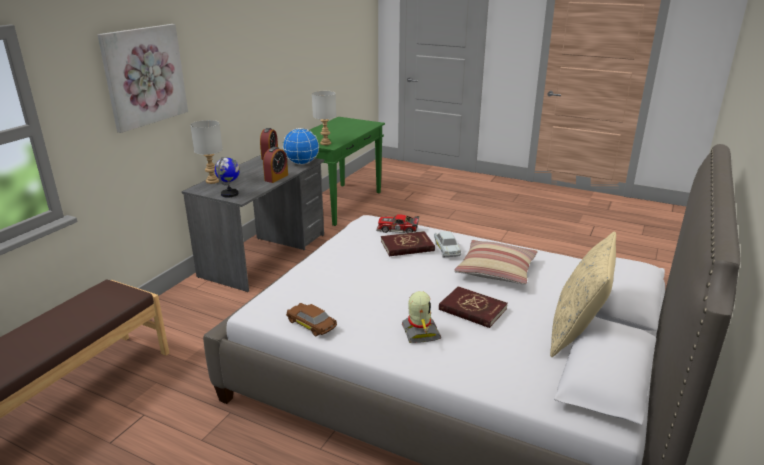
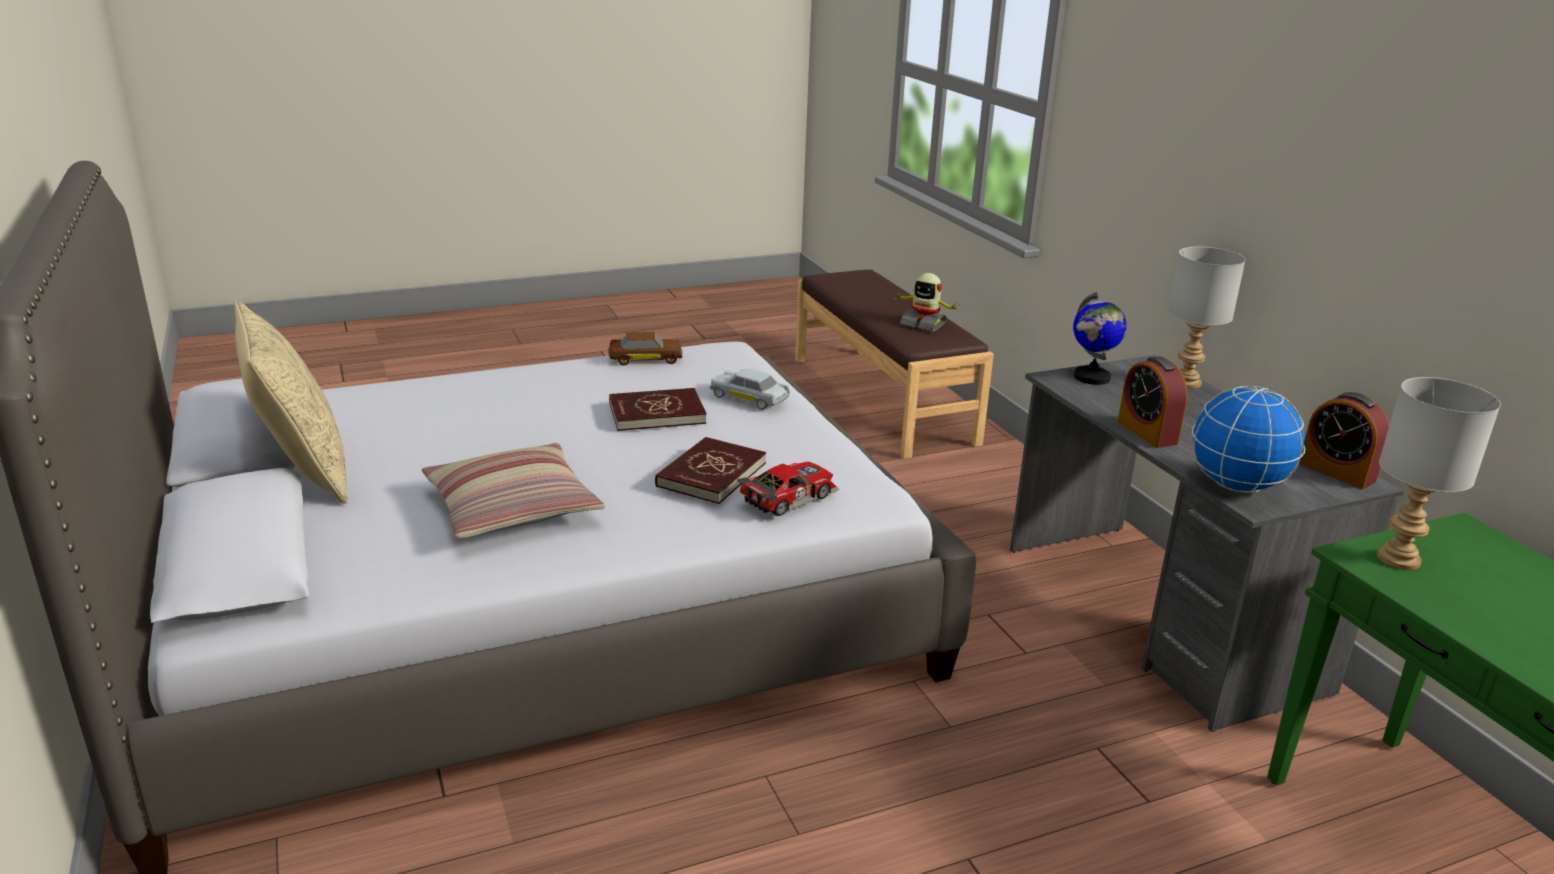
camera: 130 degrees right, 0 degrees up
(144, 76) = (1186, 110): picture -> none
(419, 332) = (515, 395): toy robot -> toy robot (923, 324)
(447, 249) = (645, 504): white toy car -> white toy car (749, 399)
(472, 309) = (481, 439): red book -> red book (657, 413)

